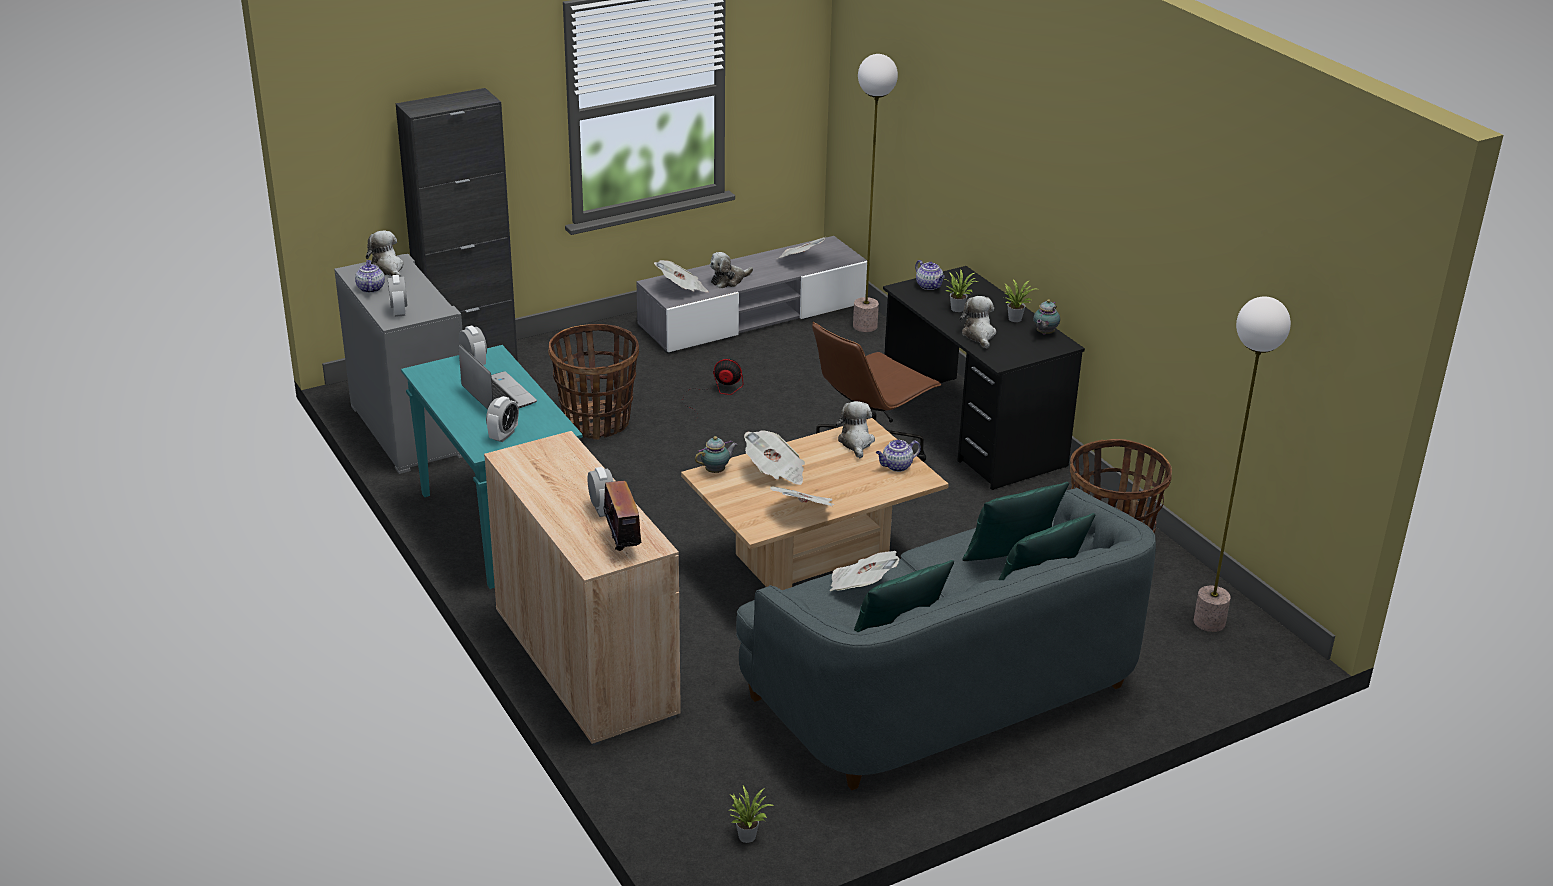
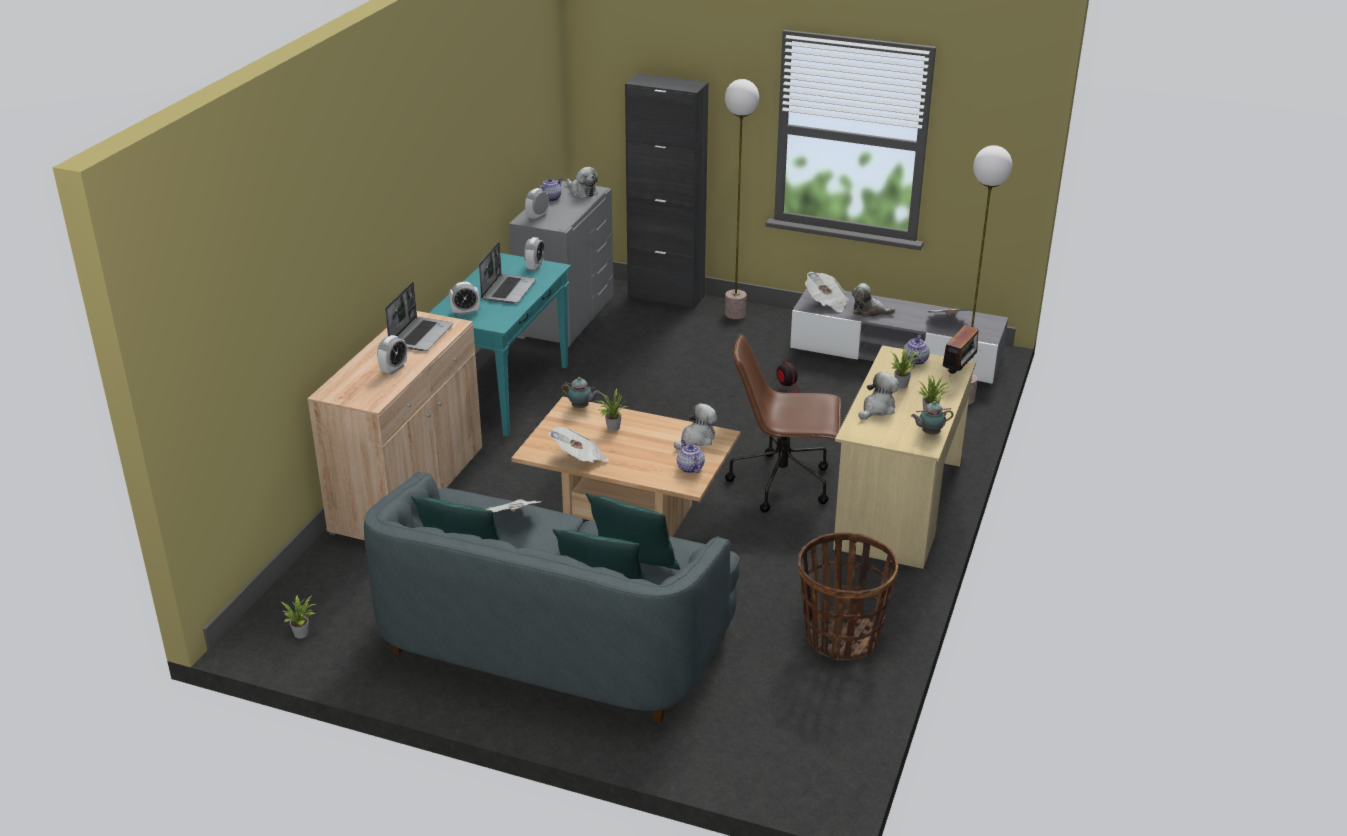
camera: 50 degrees right, 0 degrees up
(388, 269) = (582, 192): plush toy -> plush toy turned 120 degrees clockwise
(554, 468) = (421, 335): none -> laptop
(597, 422) = (670, 366): basket -> none
(623, 543) = (364, 392): radio -> radio (959, 371)
(775, 472) = (611, 427): newspaper -> potted plant
(896, 466) = (689, 468): teapot -> teapot turned 45 degrees clockwise
(972, 432) = (898, 506): black desk -> beige desk
(1210, 622) = (809, 733): floor lamp -> floor lamp (735, 314)

